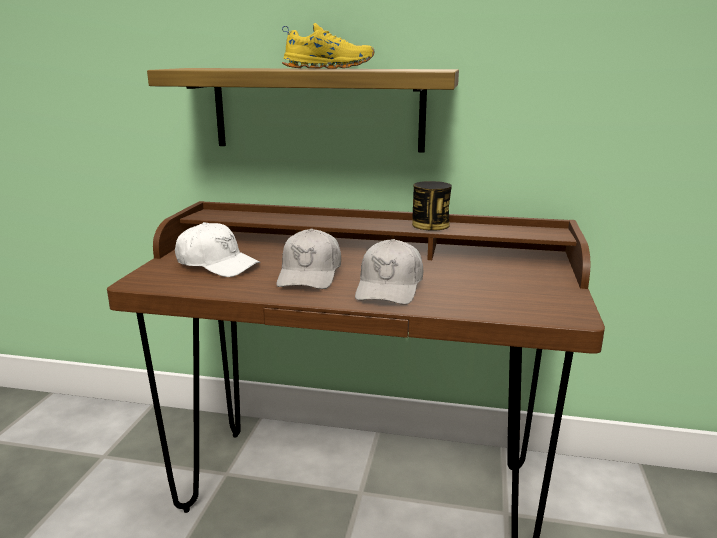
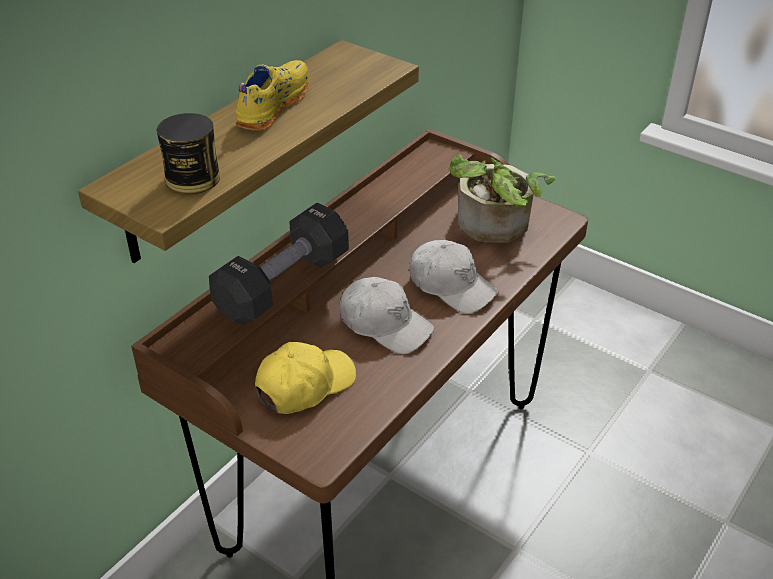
camera: 65 degrees left, 20 degrees up
(217, 264) = (305, 385): white cap -> yellow cap
(298, 220) = (283, 284): none -> black dumbbell
(430, 225) = (373, 206): can -> can (193, 179)
(503, 289) = (494, 228): none -> potted plant

